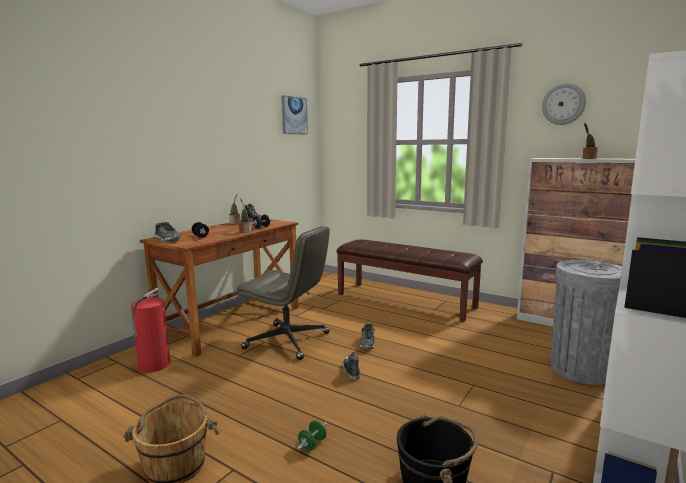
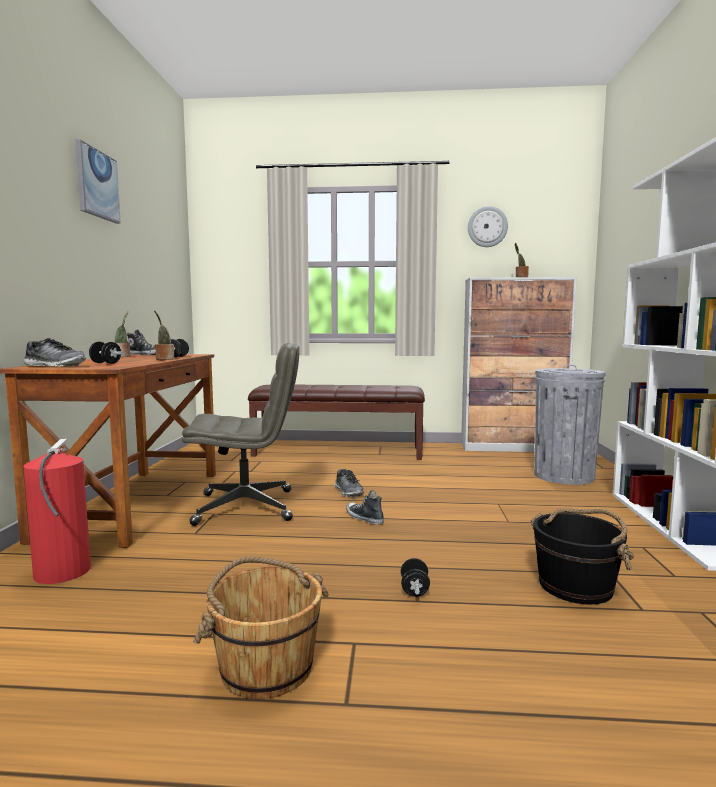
camera: 30 degrees left, 5 degrees down
(294, 115) = (167, 221): picture -> picture (97, 184)
(312, 444) = (414, 590): green dumbbell -> black dumbbell

